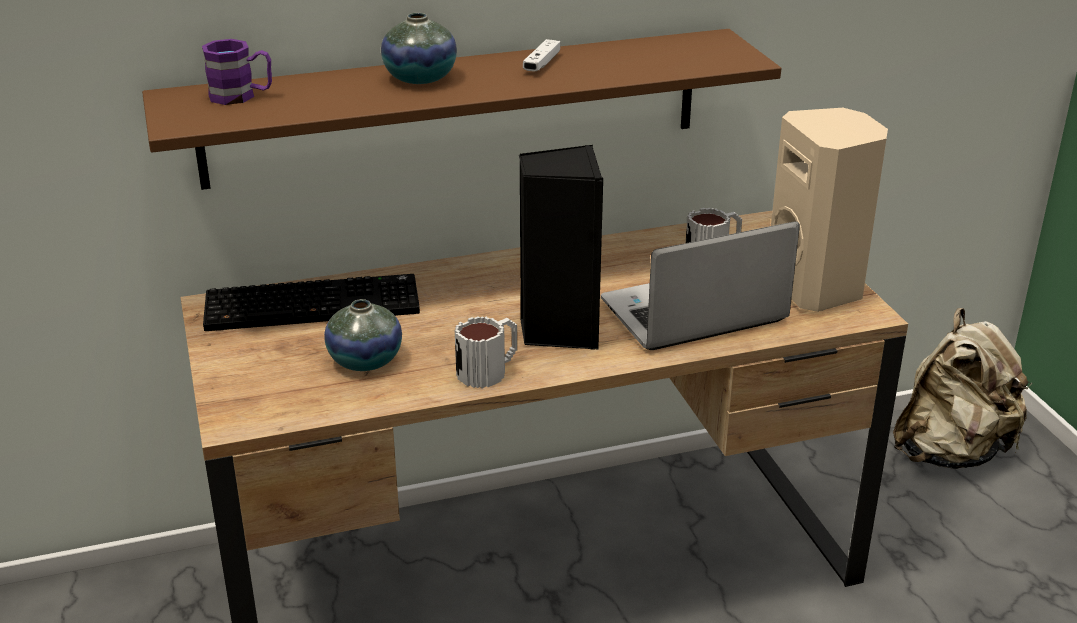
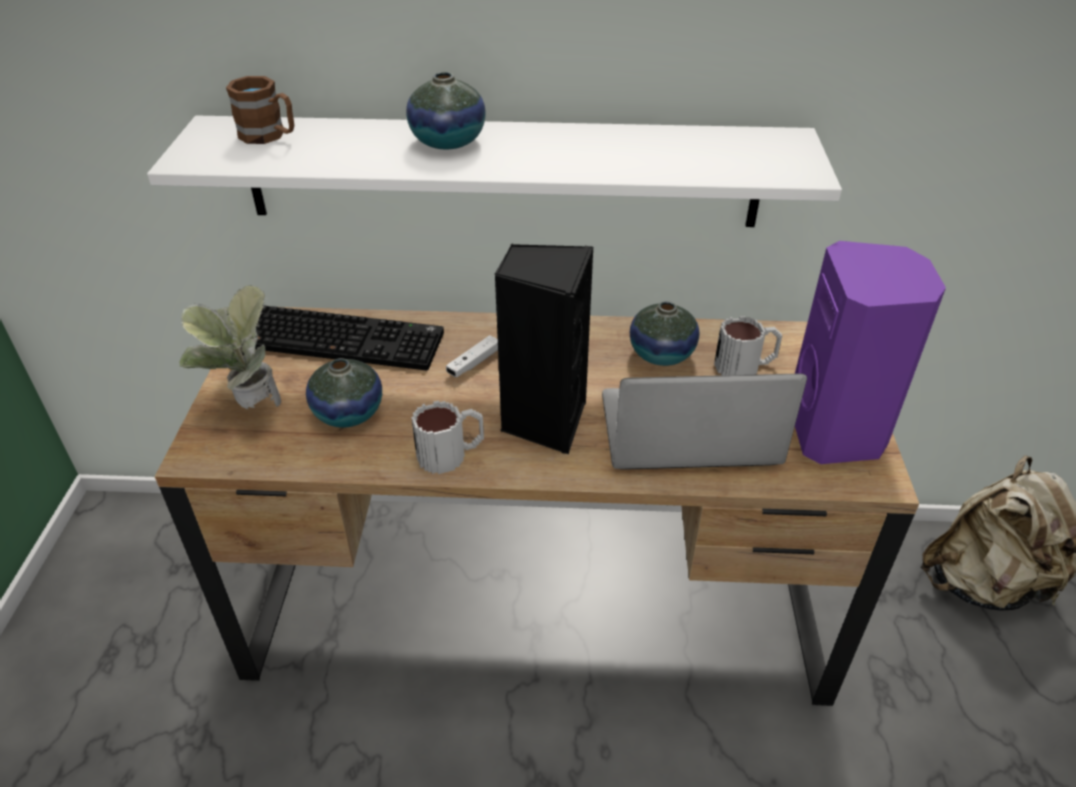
camera: 20 degrees right, 10 degrees up
(241, 96) = (269, 136): purple mug -> brown mug
(259, 377) = (249, 409): none -> potted plant
(454, 107) = (502, 172): brown shelf -> white shelf
(542, 64) = (580, 143): white game controller -> white game controller (474, 363)
(633, 261) = (661, 354): none -> vase
(818, 288) = (837, 431): beige speaker -> purple speaker

